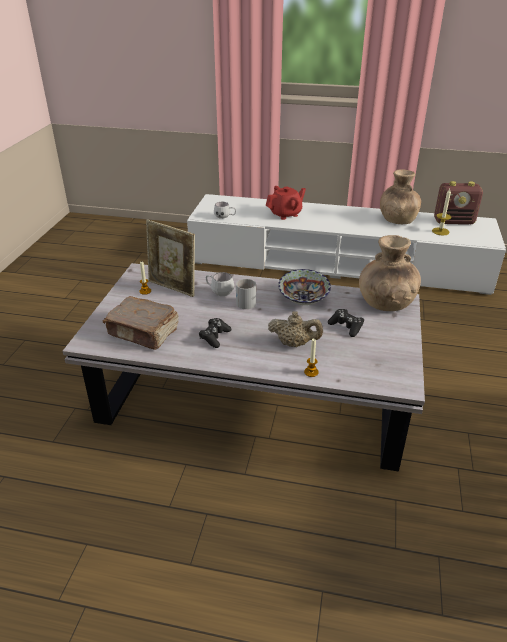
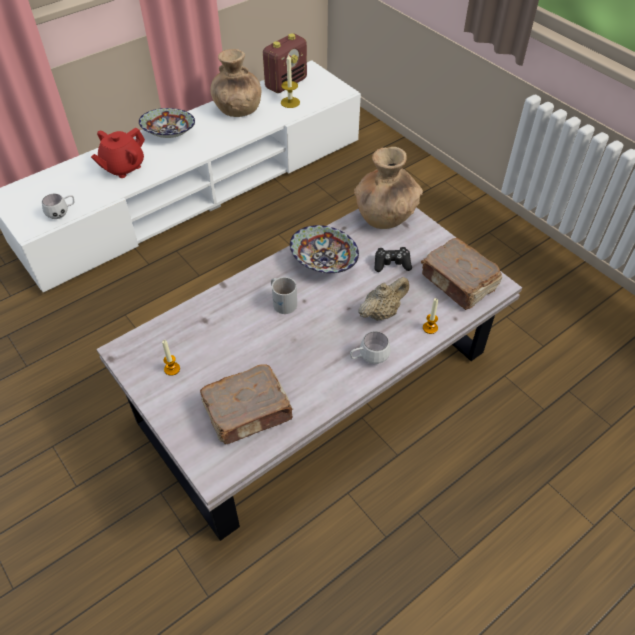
camera: 50 degrees left, 15 degrees up
(173, 288) = (192, 342): picture frame -> none
(215, 337) = (315, 361): black game controller -> none
(219, 292) = (243, 311): white mug -> white mug (368, 358)
(285, 214) = (123, 167): red teapot -> red teapot turned 150 degrees counterclockwise
(335, 212) = (169, 135): none -> bowl
(376, 365) = (459, 283): none -> brown book

